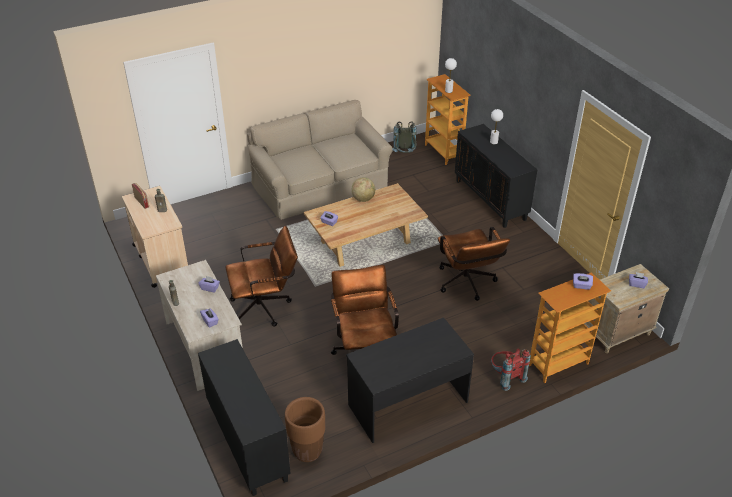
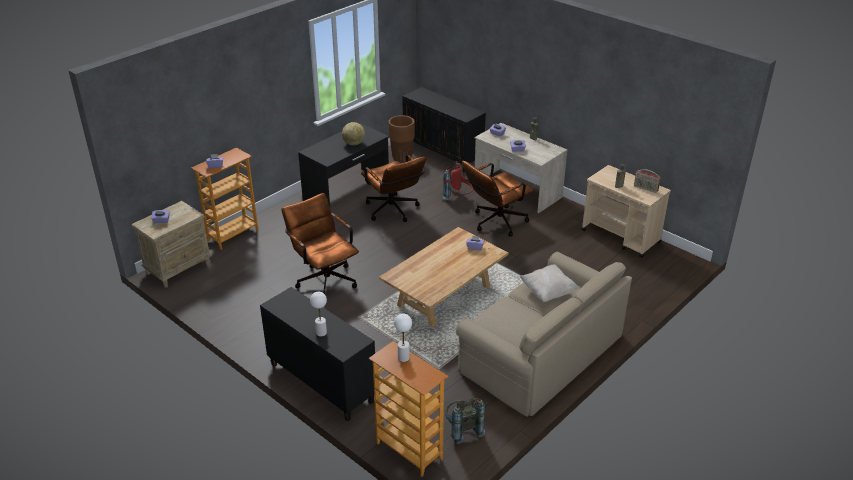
camera: 160 degrees right, 5 degrees down
(305, 160) = (548, 292): none -> beige pillow
(363, 199) = (457, 278): globe -> globe (354, 144)
(505, 377) = (276, 219): red backpack -> red backpack (458, 199)

